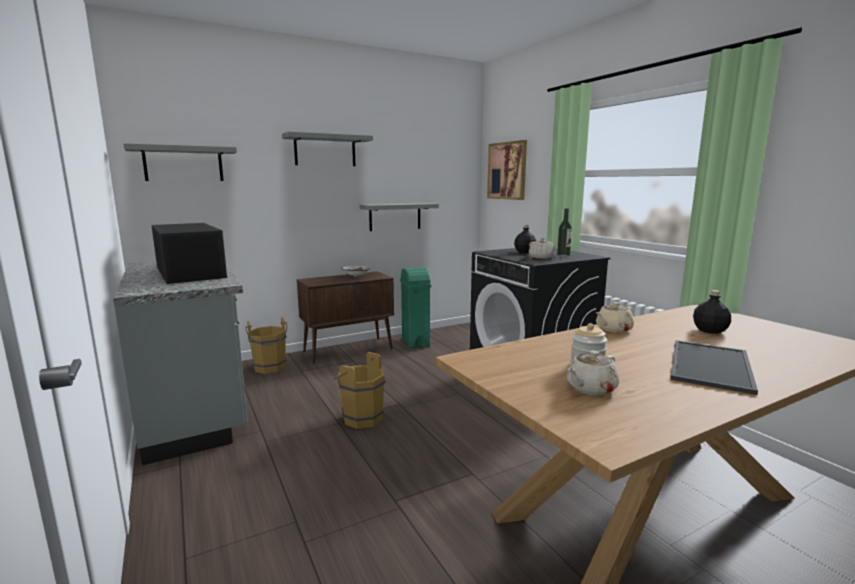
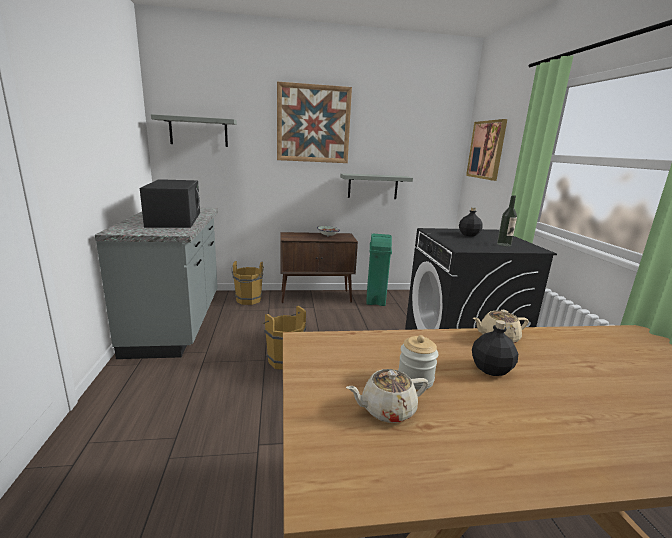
camera: 20 degrees right, 5 degrees up
(325, 150) = (313, 124): grey shelf -> picture
(541, 257) = (477, 244): beige teapot -> none
(709, 330) = (621, 365): black bottle -> black bottle (491, 369)
(712, 366) = (571, 419): tray -> none

